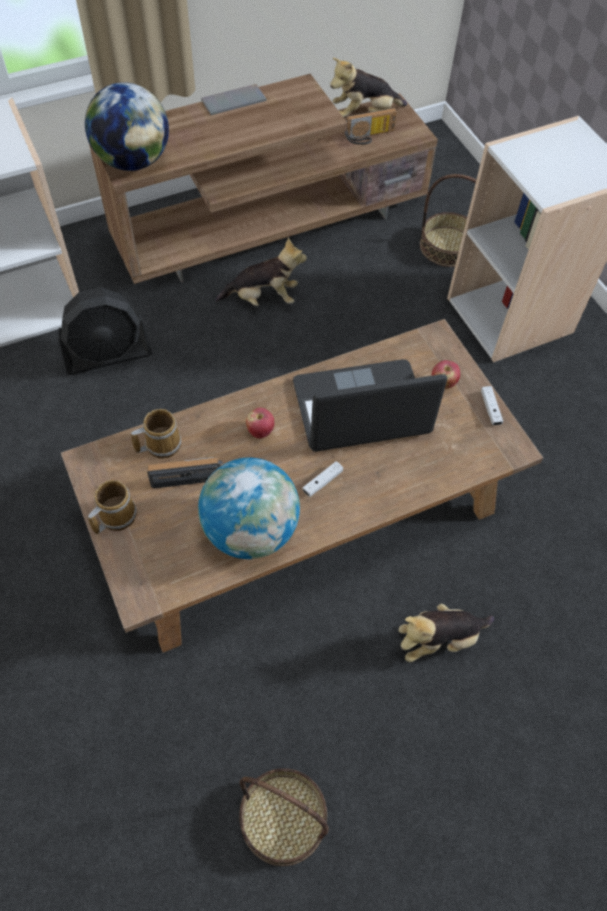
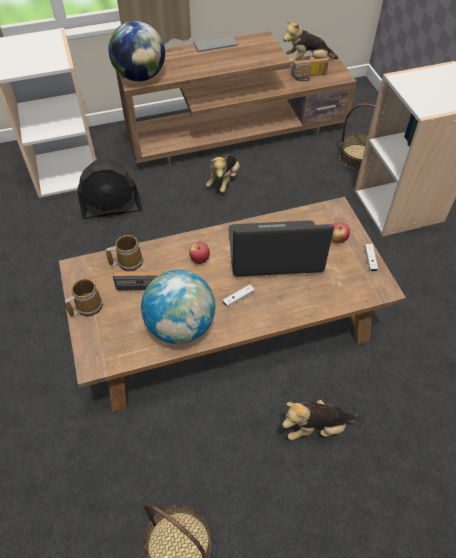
camera: 10 degrees right, 5 degrees down
(263, 298) = (224, 181): plush toy -> plush toy turned 105 degrees clockwise

